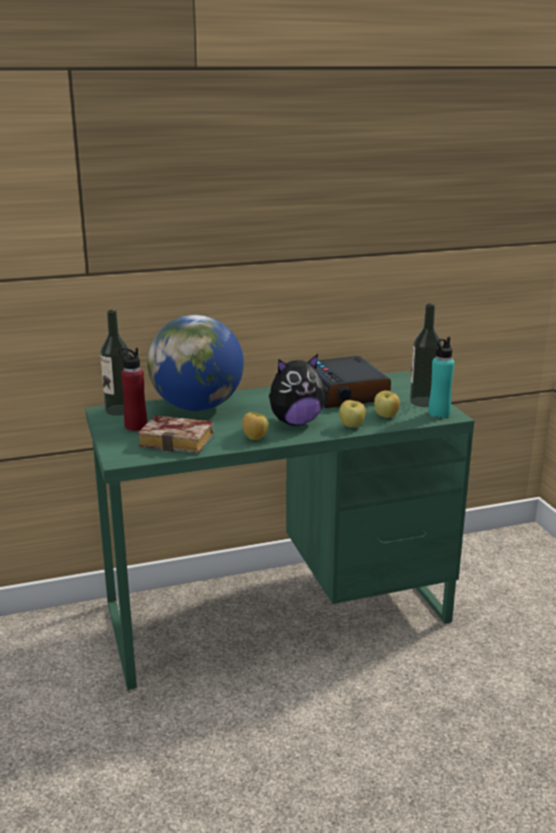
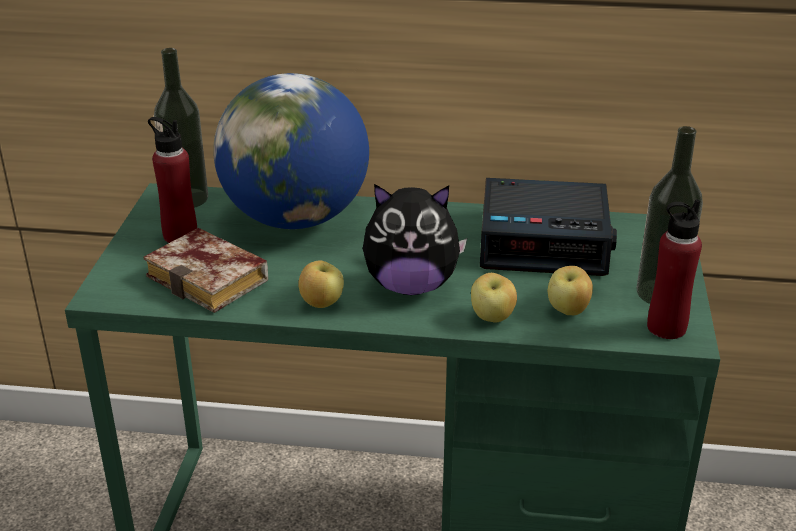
camera: 25 degrees right, 10 degrees up
(345, 392) = (545, 241): alarm clock -> alarm clock turned 90 degrees counterclockwise
(439, 414) = (666, 327): turquoise bottle -> red bottle

